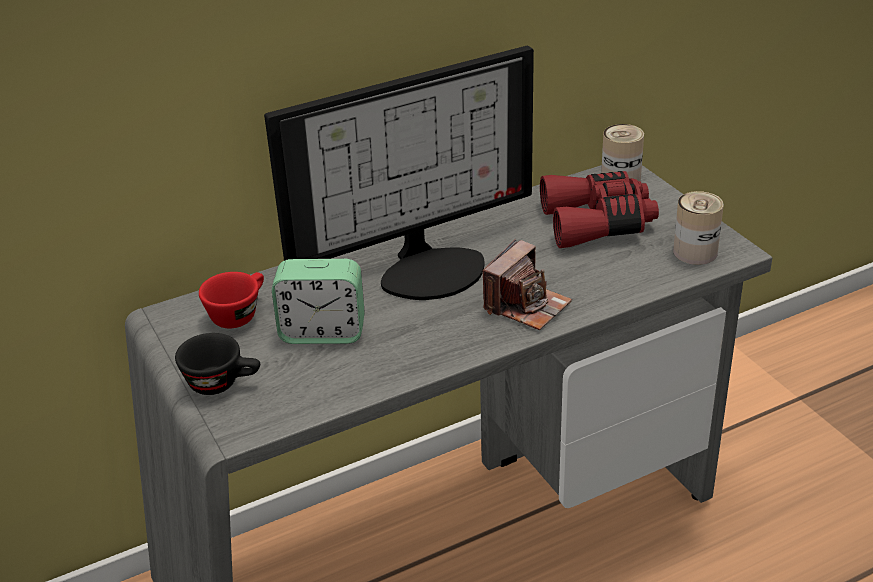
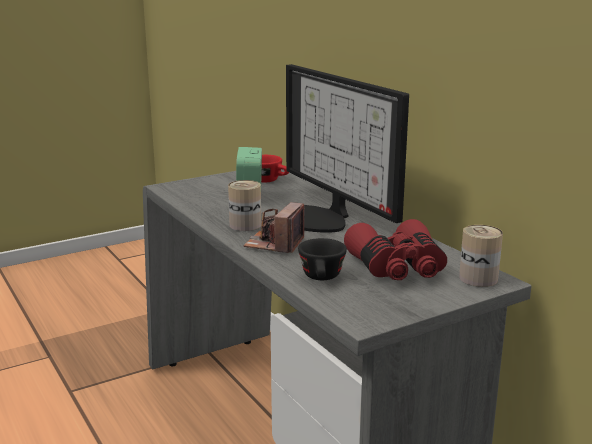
camera: 85 degrees right, 15 degrees down
(222, 383) = (206, 182): black cup -> black cup (322, 278)
(526, 305) = (275, 244): camera -> camera turned 75 degrees clockwise
(695, 252) = (357, 304): can -> can (245, 225)

